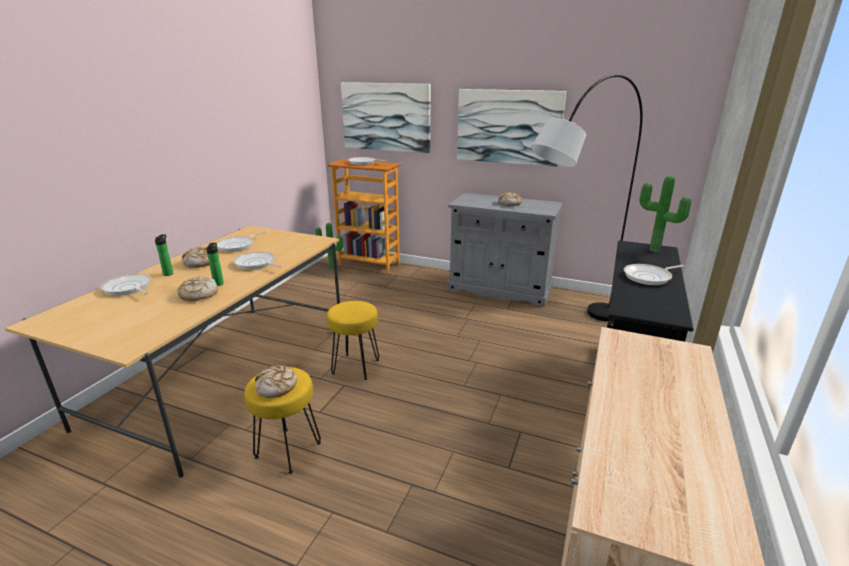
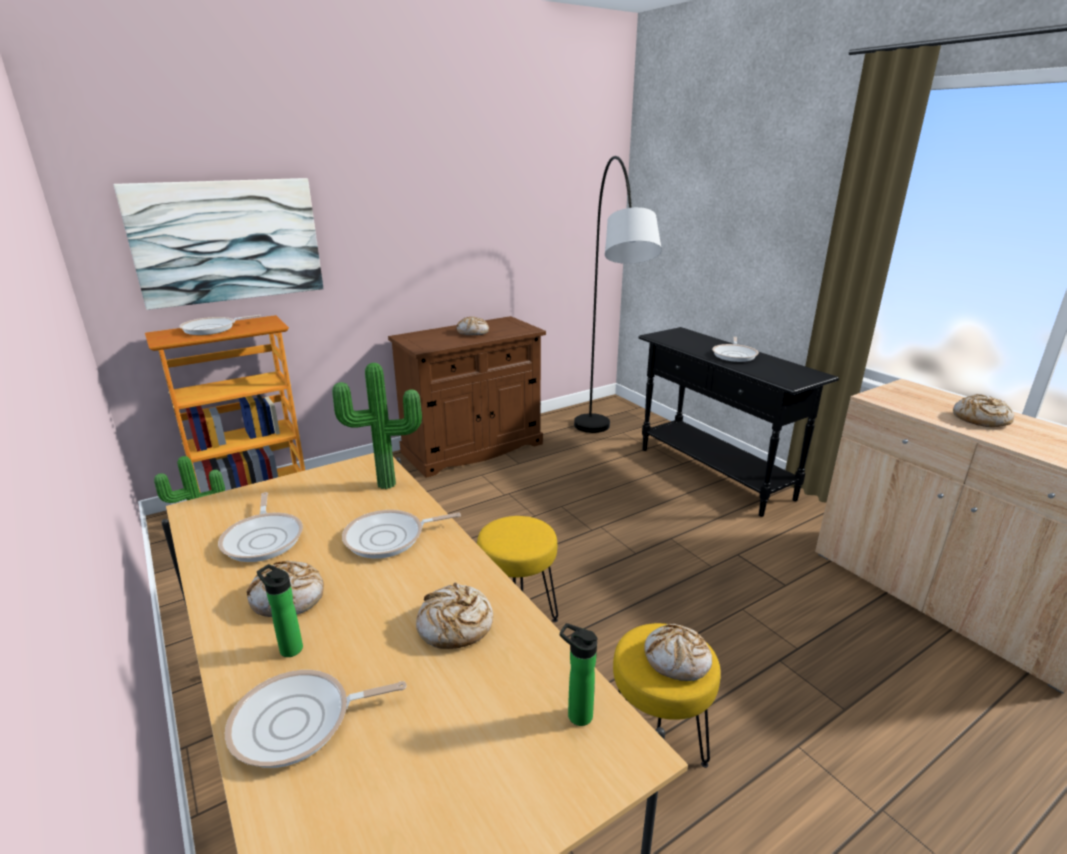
camera: 55 degrees left, 0 degrees up
(219, 283) = (428, 593): bottle -> bottle (576, 714)
(499, 289) = (473, 448): grey cabinet -> brown cabinet
(508, 127) = (433, 232): picture -> none
(654, 250) = (680, 334): potted plant -> potted plant (387, 486)
(655, 398) = (980, 419): none -> bread

